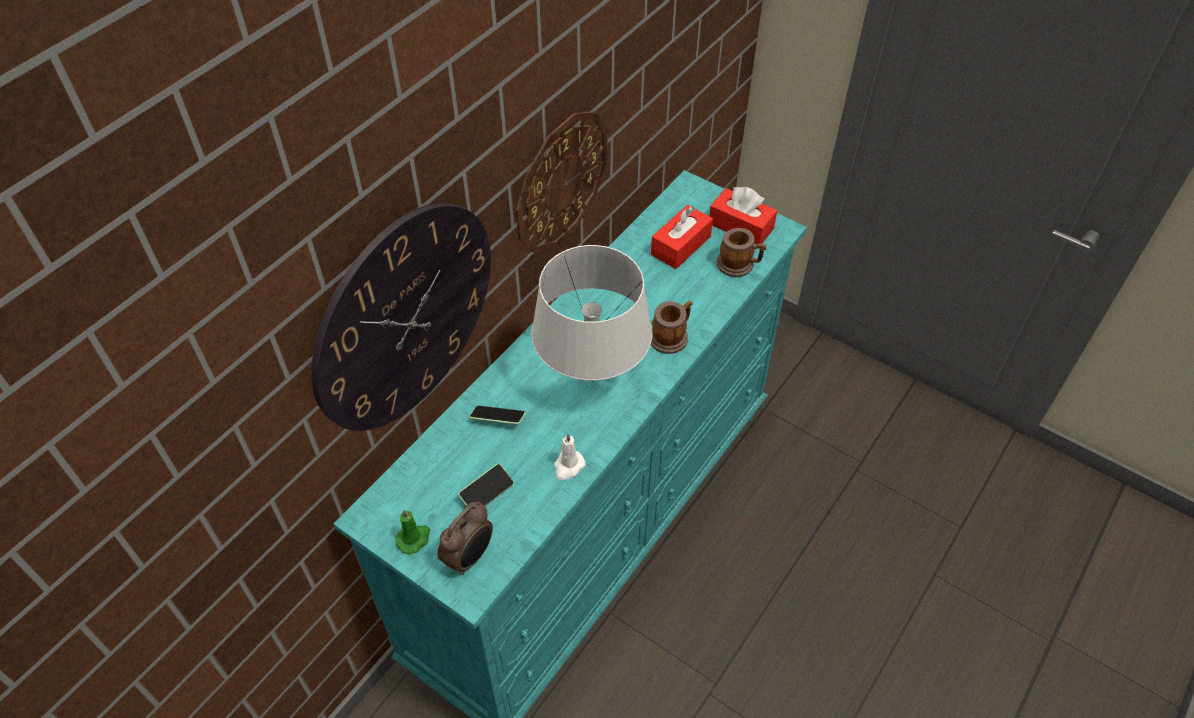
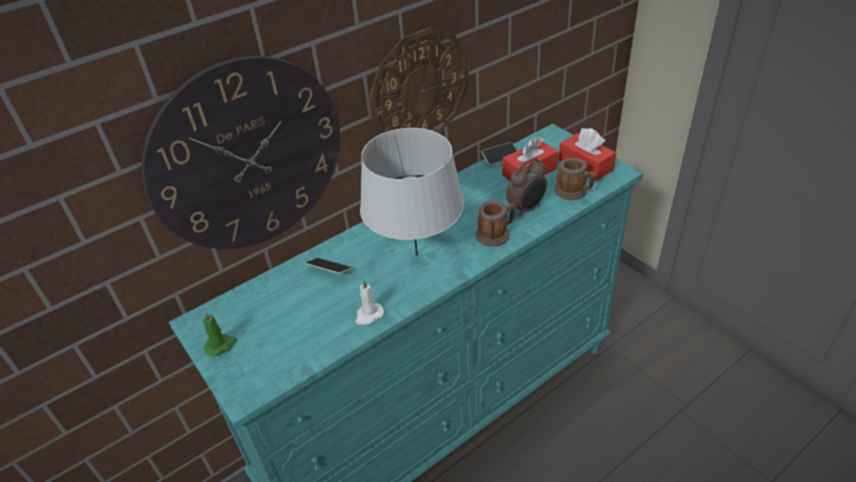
camera: 20 degrees right, 10 degrees down
(470, 557) = (257, 368): alarm clock -> alarm clock (526, 208)
(487, 492) = (294, 322): phone -> phone (500, 158)

